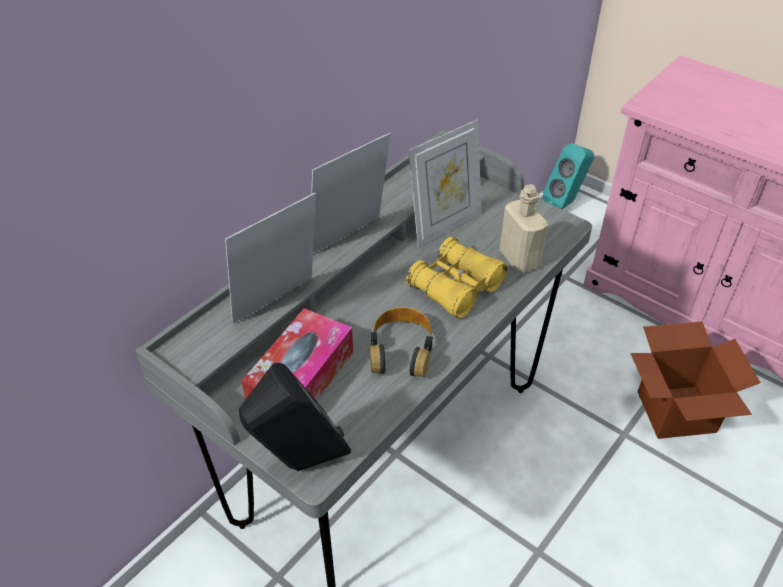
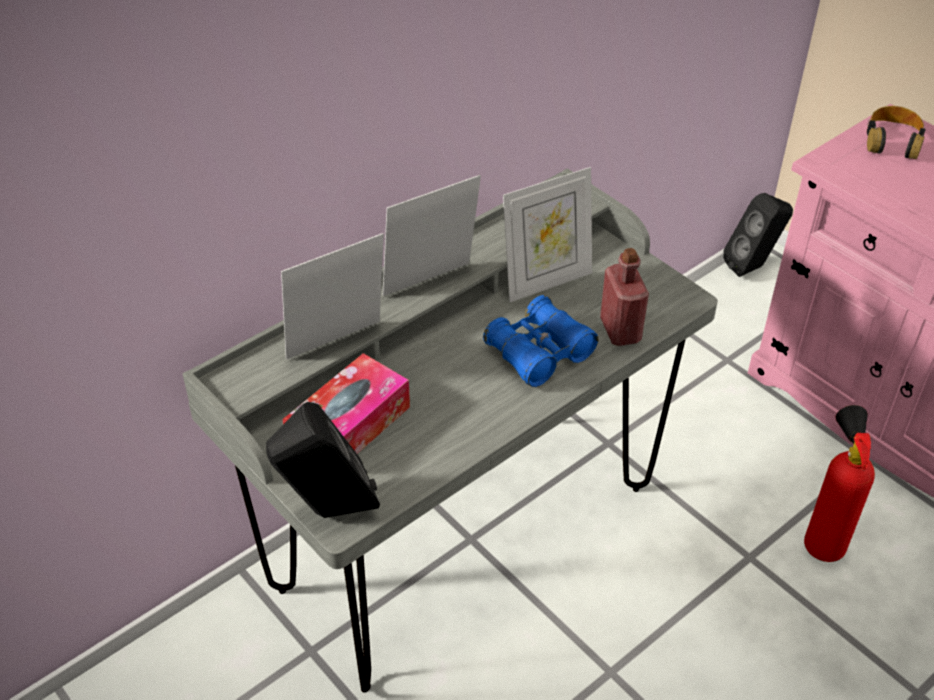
camera: 10 degrees right, 0 degrees up
(401, 350) = (461, 411): headphones -> headphones (892, 140)
(456, 288) = (539, 353): yellow binoculars -> blue binoculars
(519, 259) = (620, 330): beige bottle -> red bottle
(565, 203) = (752, 267): turquoise speaker -> black speaker
(676, 411) = (822, 540): cardboard box -> fire extinguisher

